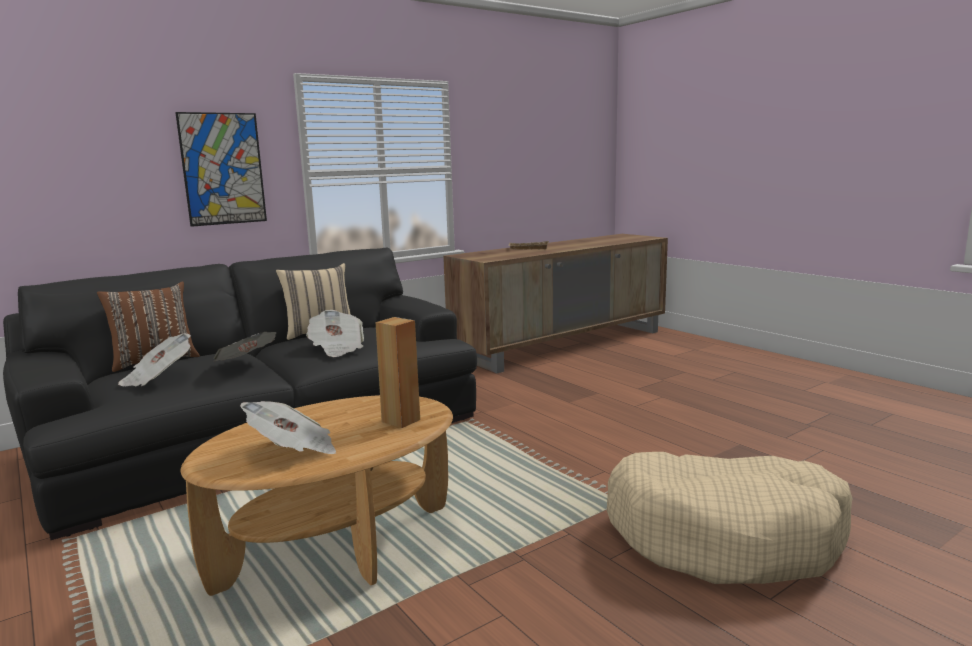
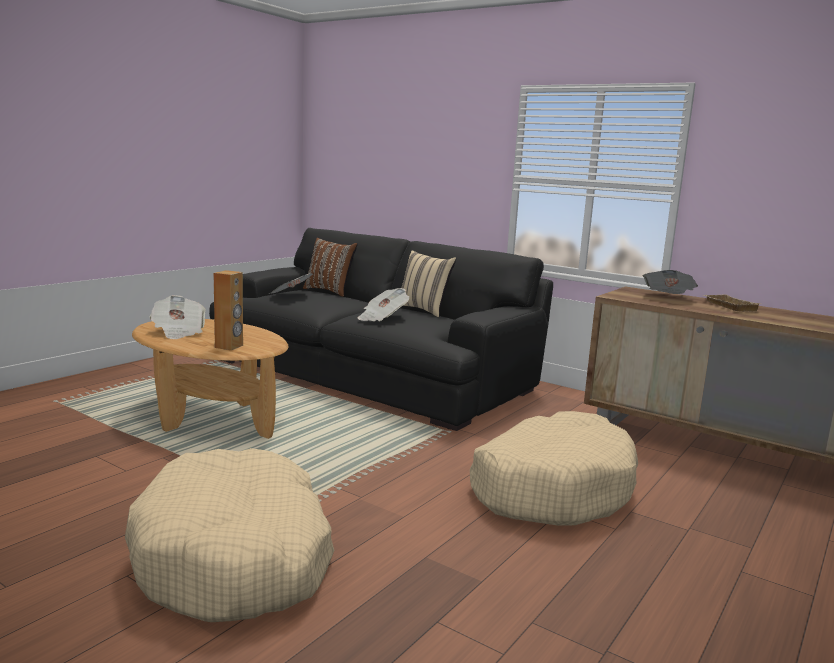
camera: 70 degrees right, 0 degrees up
(223, 169) = (453, 168): picture -> none
(246, 363) = (327, 304): newspaper -> newspaper (668, 297)
(599, 403) = (551, 488): none -> beige dog bed

